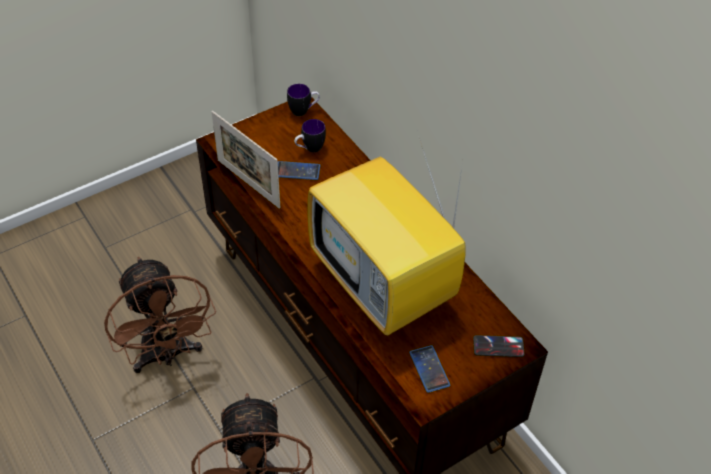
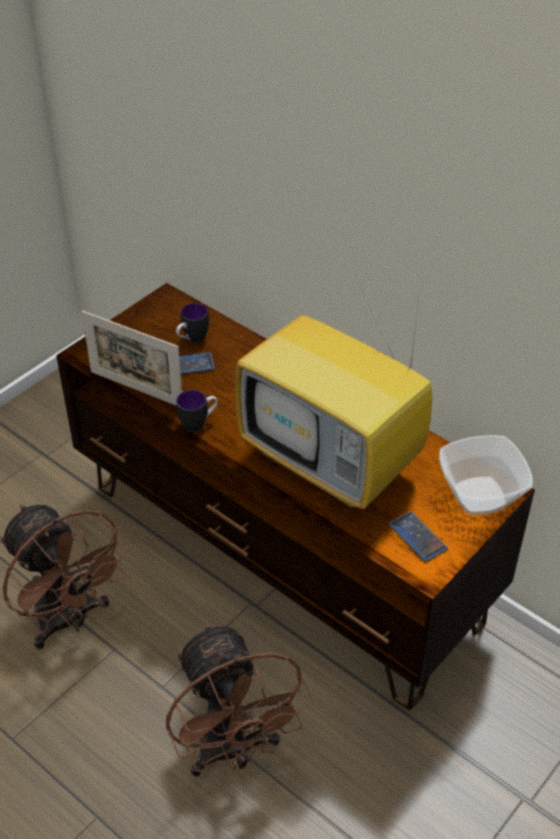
camera: 15 degrees left, 5 degrees down
(303, 111) = (169, 302): mug -> mug (198, 423)
(498, 346) = (481, 496): phone -> bowl

